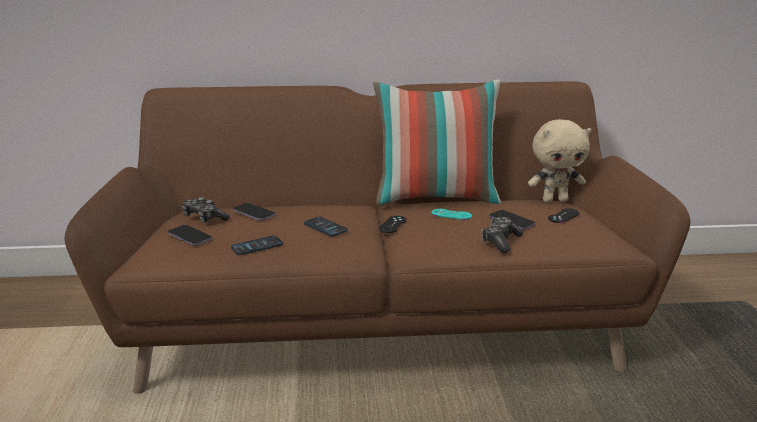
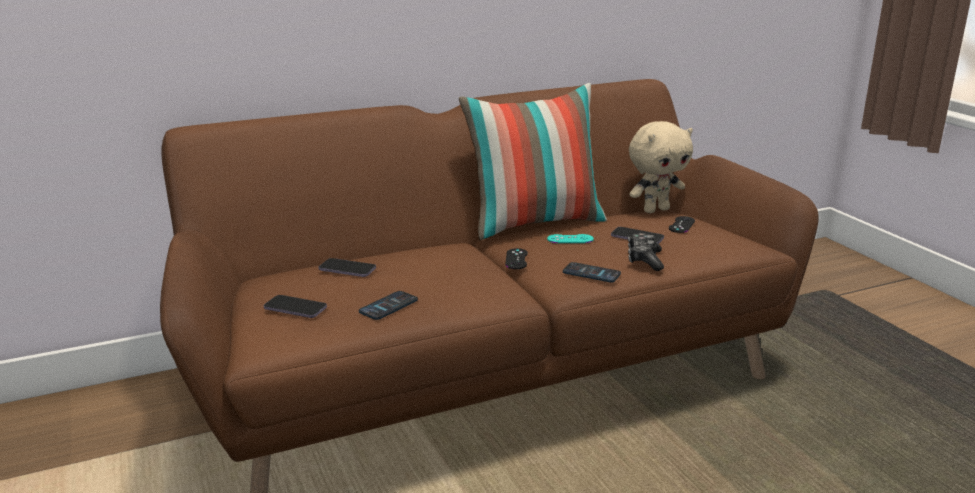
camera: 20 degrees left, 0 degrees up
(204, 218) = (291, 284): game controller -> none
(325, 227) = (446, 273): phone -> phone (591, 273)

